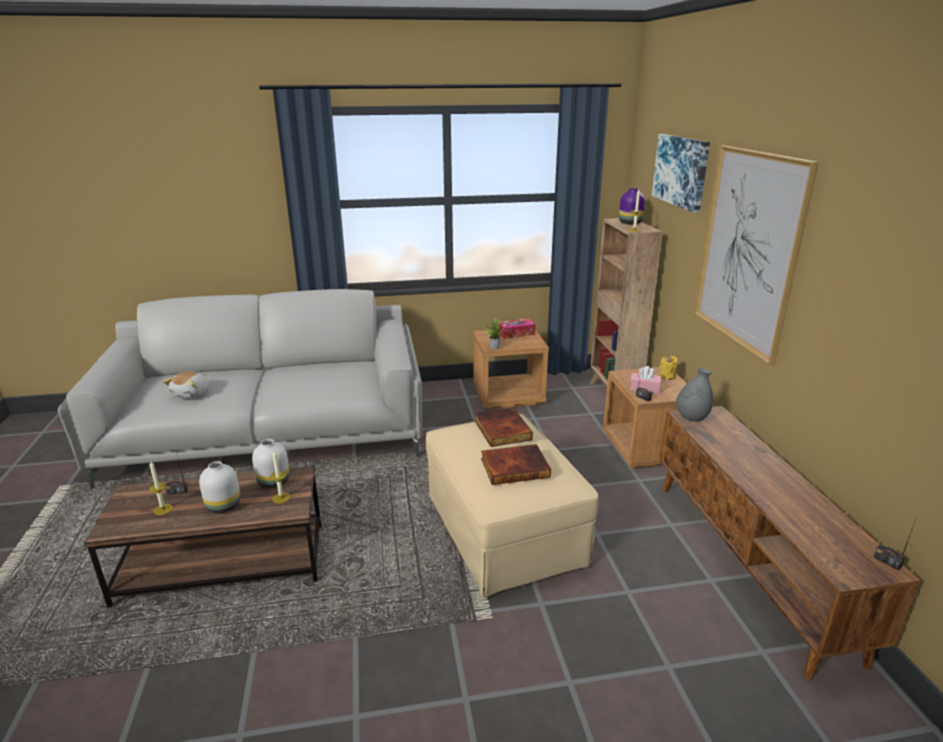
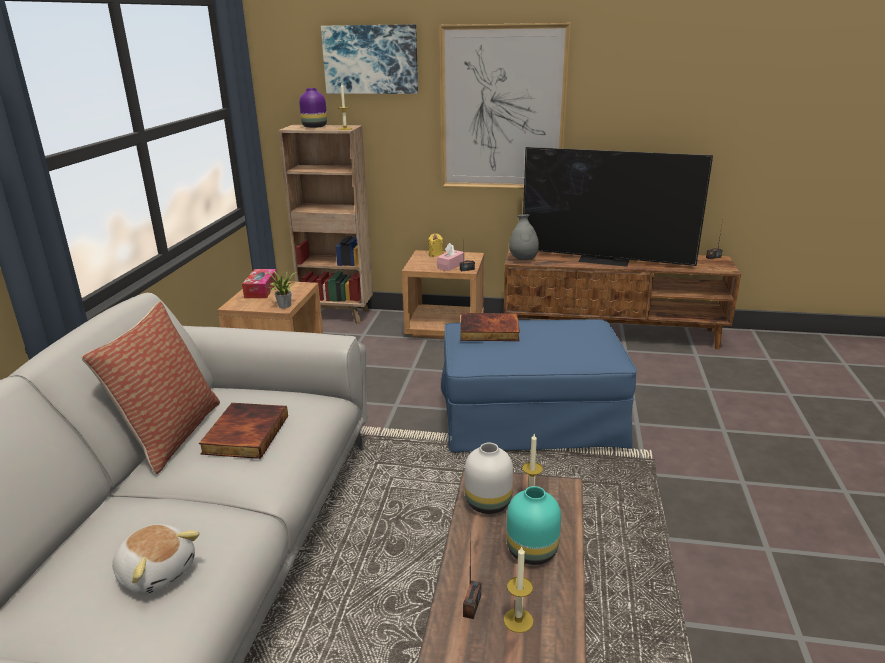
camera: 70 degrees left, 0 degrees up
(223, 505) = (530, 552): white vase -> turquoise vase
(310, 364) = (170, 434): none -> pillow
(503, 529) = (529, 421): beige ottoman -> blue ottoman
(515, 467) = (561, 336): book -> book (244, 434)
(755, 468) = (605, 260): none -> television

